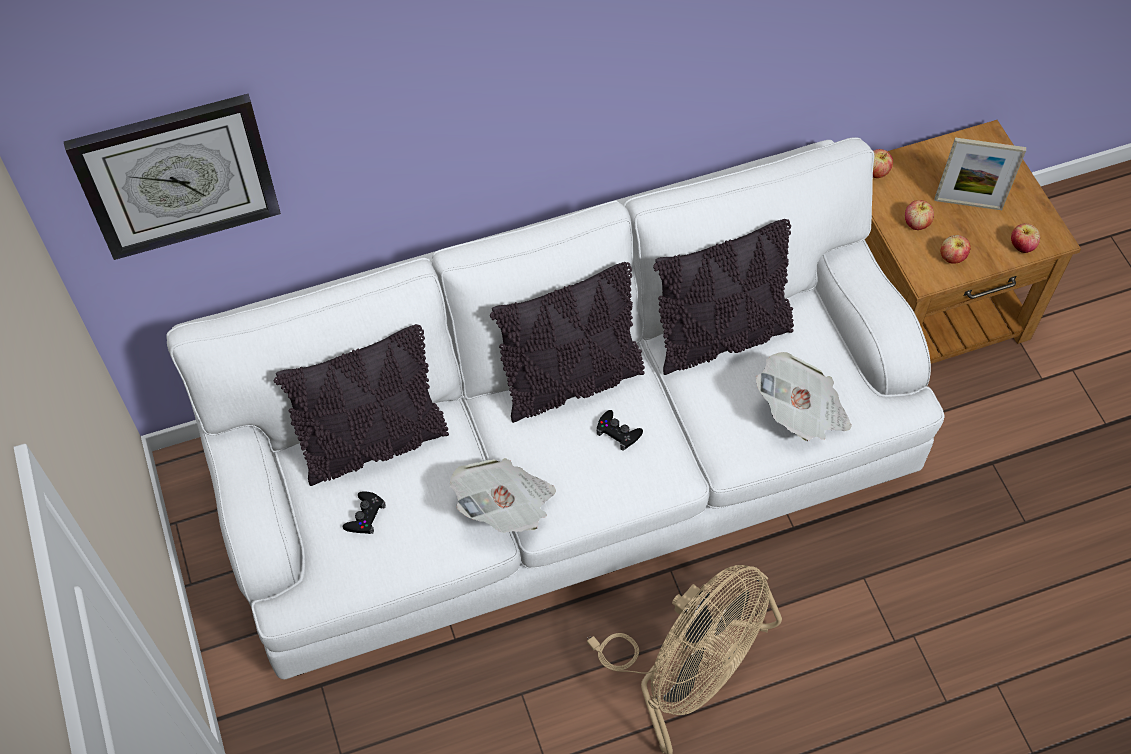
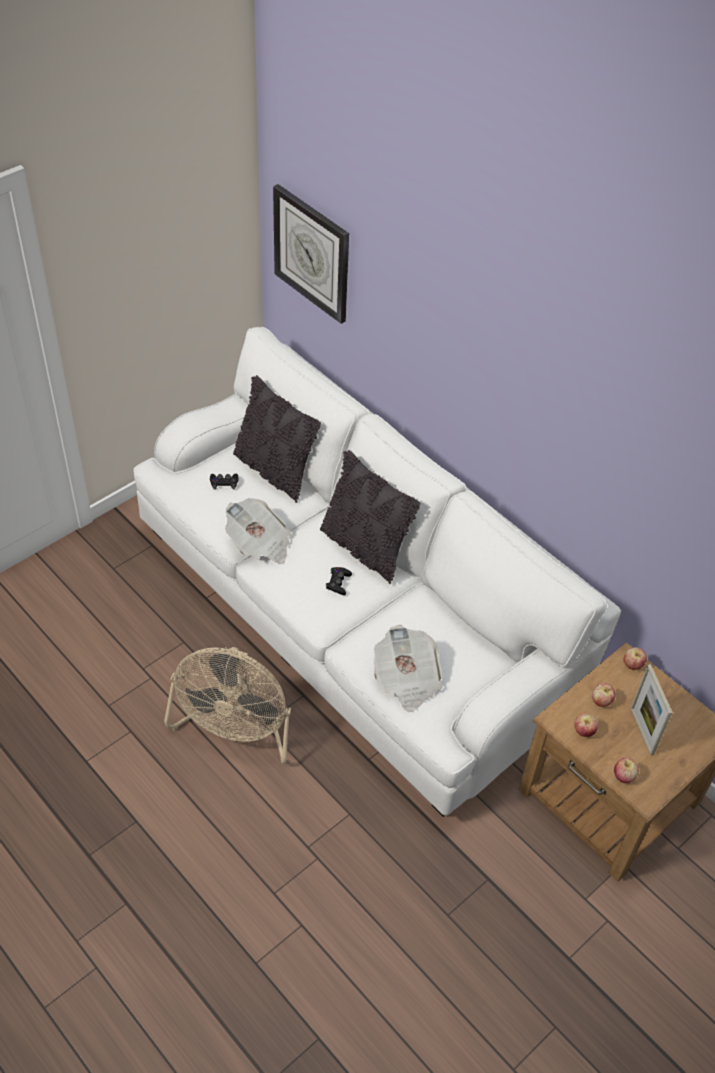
camera: 65 degrees right, 10 degrees down
(720, 337) = (443, 619): black pillow -> none

